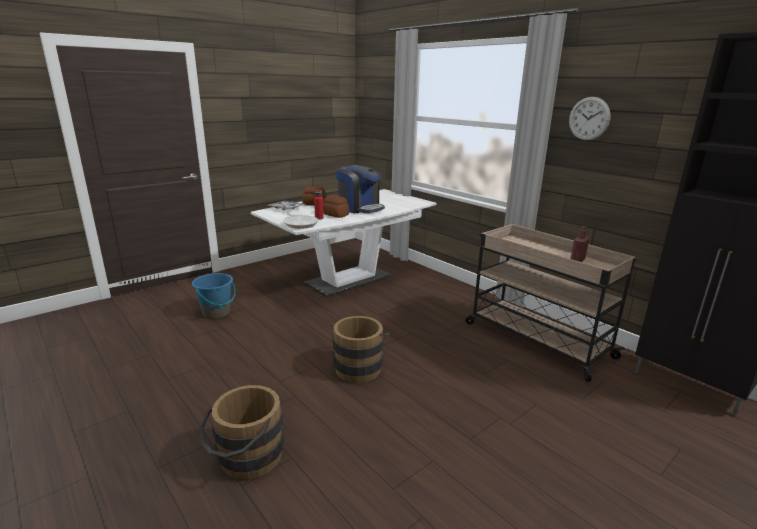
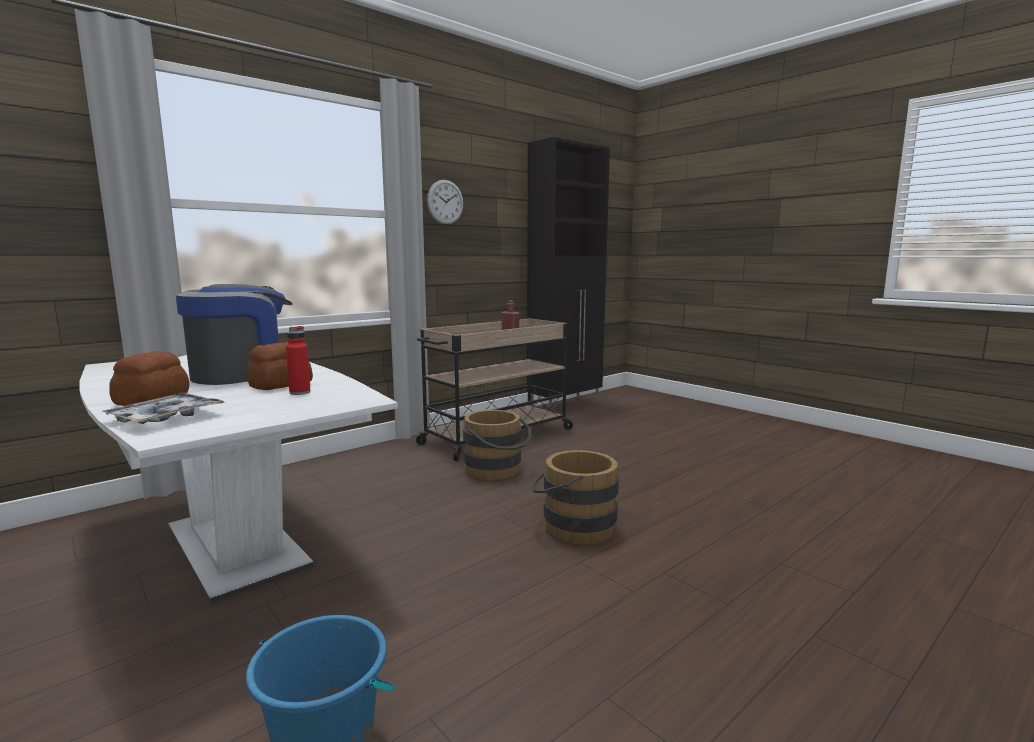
camera: 90 degrees left, 10 degrees down
(246, 459) = (815, 596): brown bucket -> brown bucket (496, 471)
(300, 224) = (335, 401): frying pan -> none

